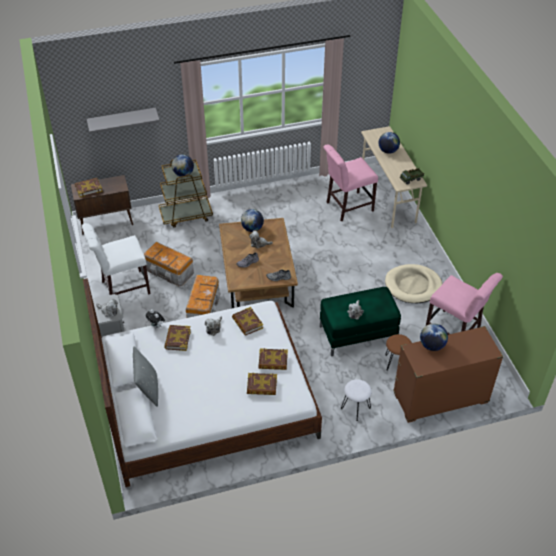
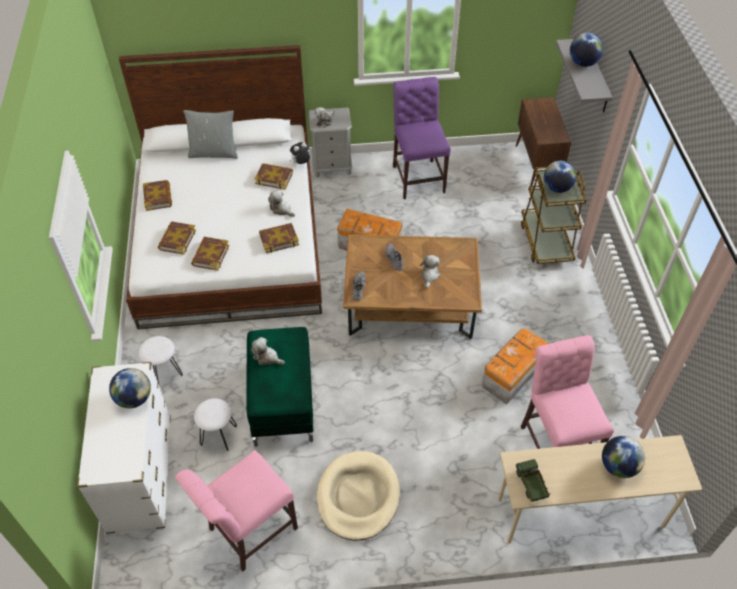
camera: 100 degrees right, 5 degrees up
(88, 189) = (543, 111): book -> book (158, 197)
(122, 288) = (418, 176): white chair -> purple chair
(169, 272) = (437, 218): storage box -> storage box (512, 374)
(252, 229) = (461, 272): globe -> globe (583, 63)
(395, 362) = (218, 435): brown stool -> white stool
(440, 398) = (141, 474): brown dresser -> white dresser

